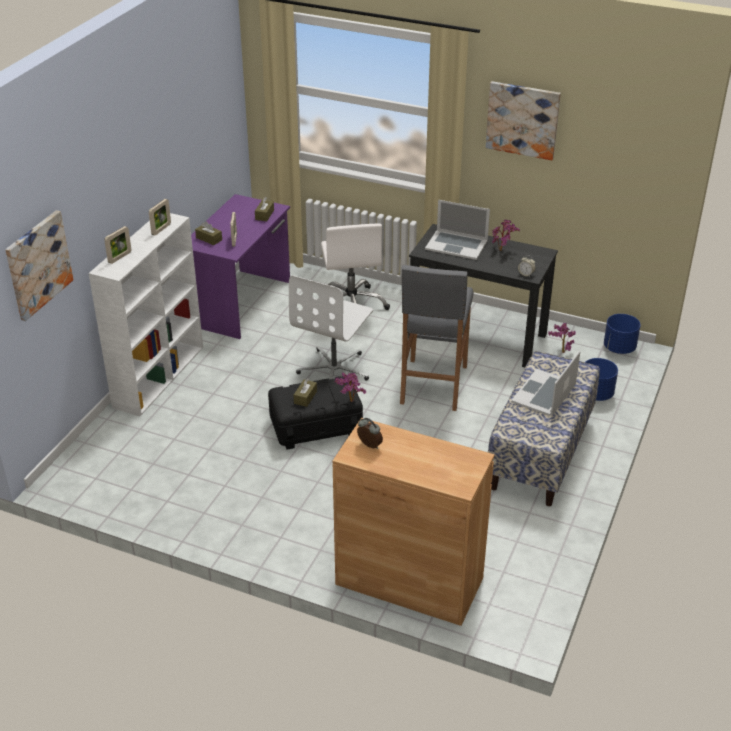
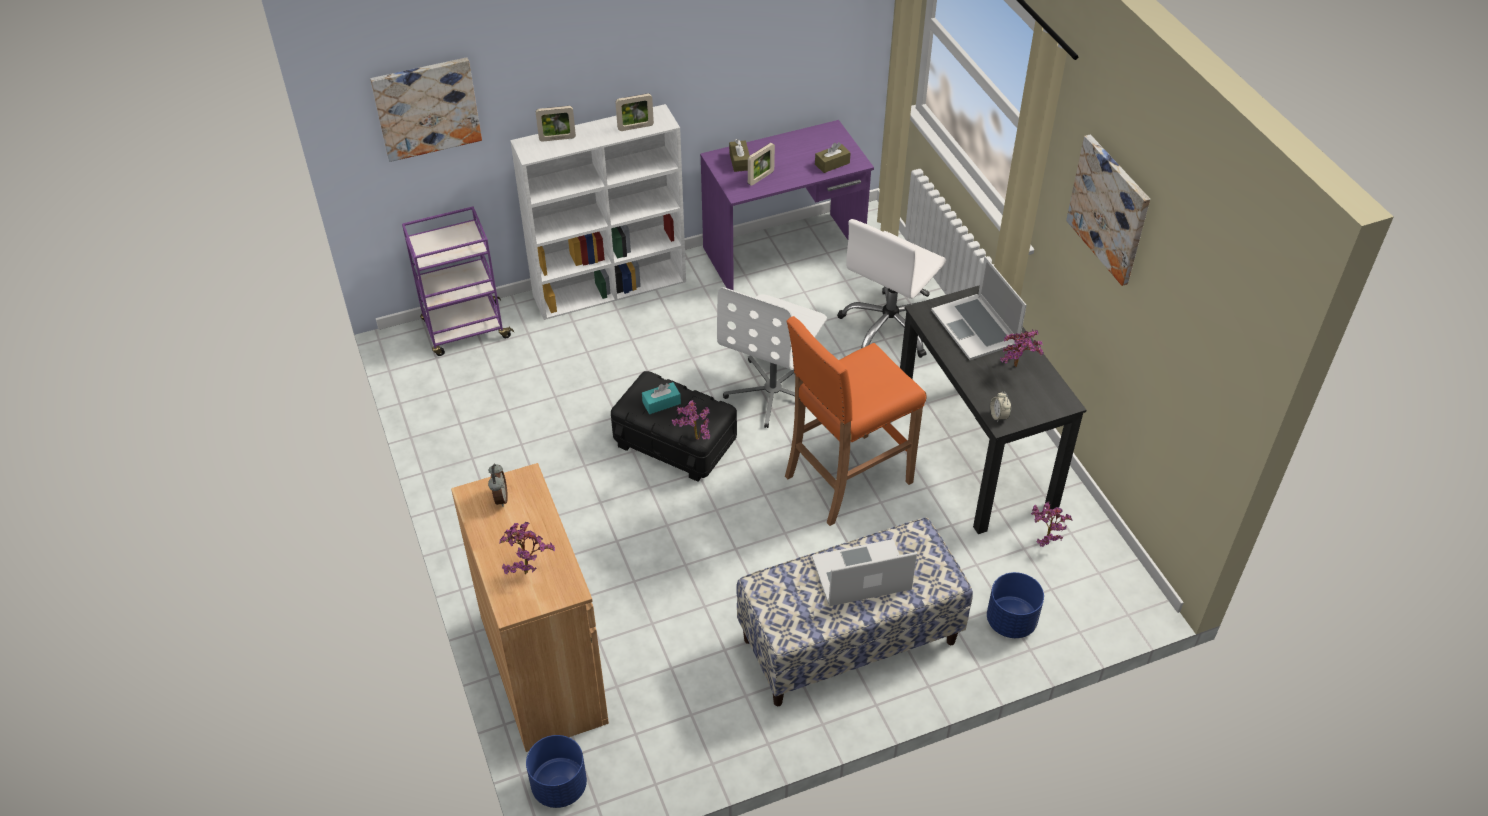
camera: 45 degrees right, 10 degrees up
(93, 452) = (465, 330): none -> purple cart
(305, 397) = (661, 403): brown tissue box -> turquoise tissue box
(335, 370) = (773, 392): white office chair -> white office chair turned 45 degrees counterclockwise
(433, 385) = (846, 479): grey stool -> orange stool
(439, 465) = (526, 569): none -> potted plant
(619, 348) = (1123, 587): blue planter -> blue planter (559, 786)

